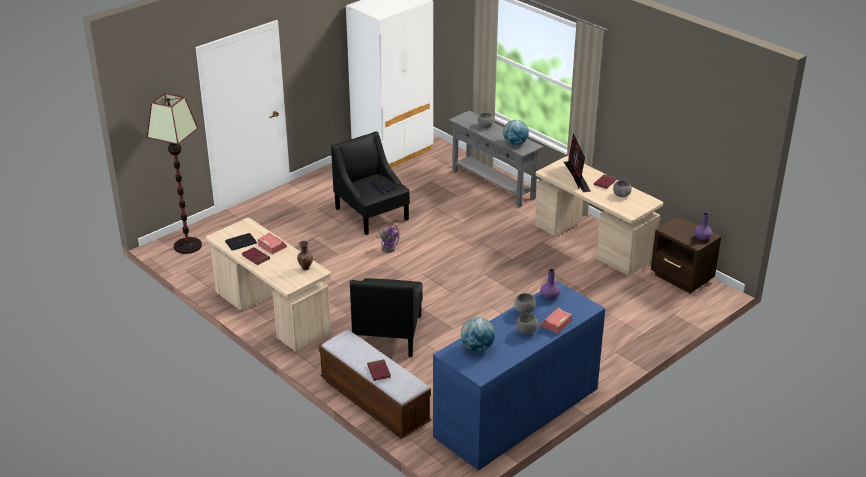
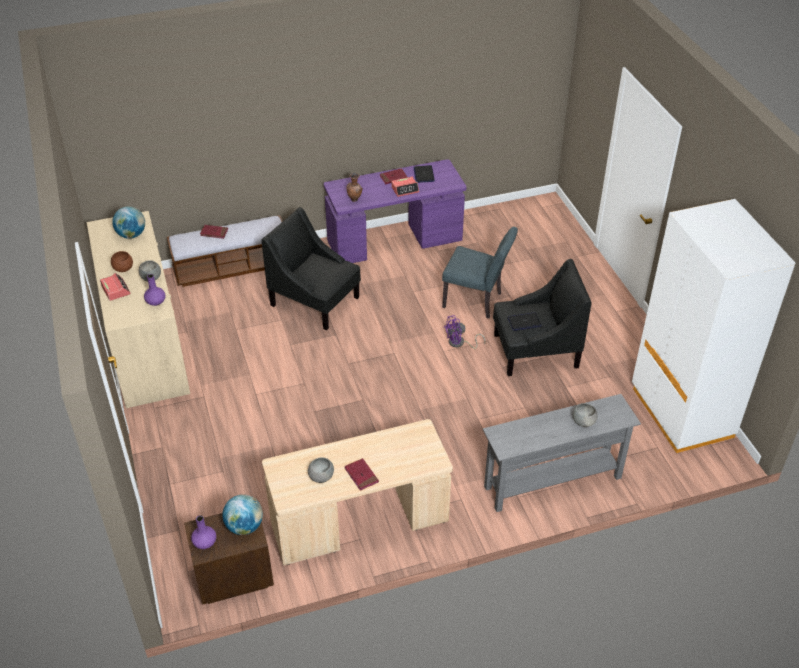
camera: 115 degrees right, 10 degrees up
(188, 245) = (540, 217): floor lamp -> none
(272, 314) = (395, 242): beige desk -> purple desk
(330, 251) = (477, 301): none -> grey chair
(515, 143) = (519, 434): globe -> globe (244, 526)
(517, 412) = (146, 343): blue dresser -> beige dresser
(526, 331) = (123, 268): grey bowl -> brown bowl
(577, 176) = (393, 453): monitor -> none

